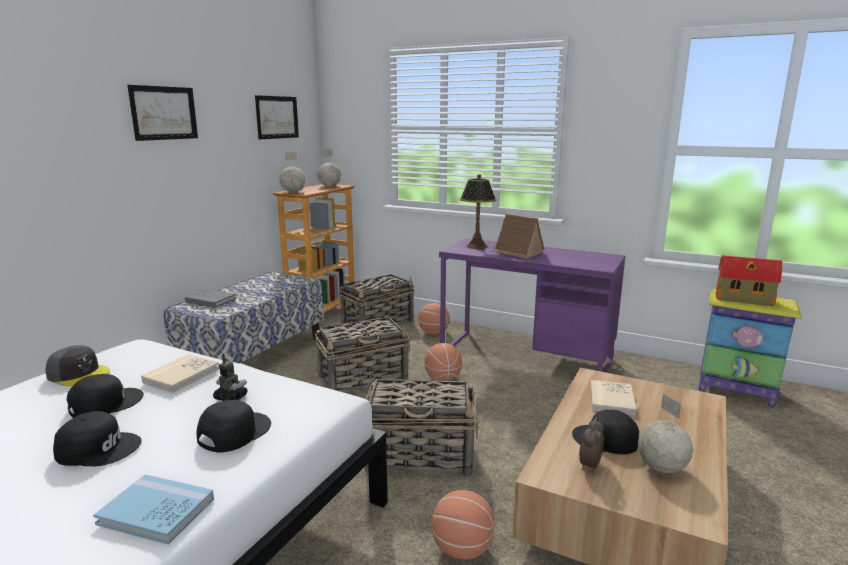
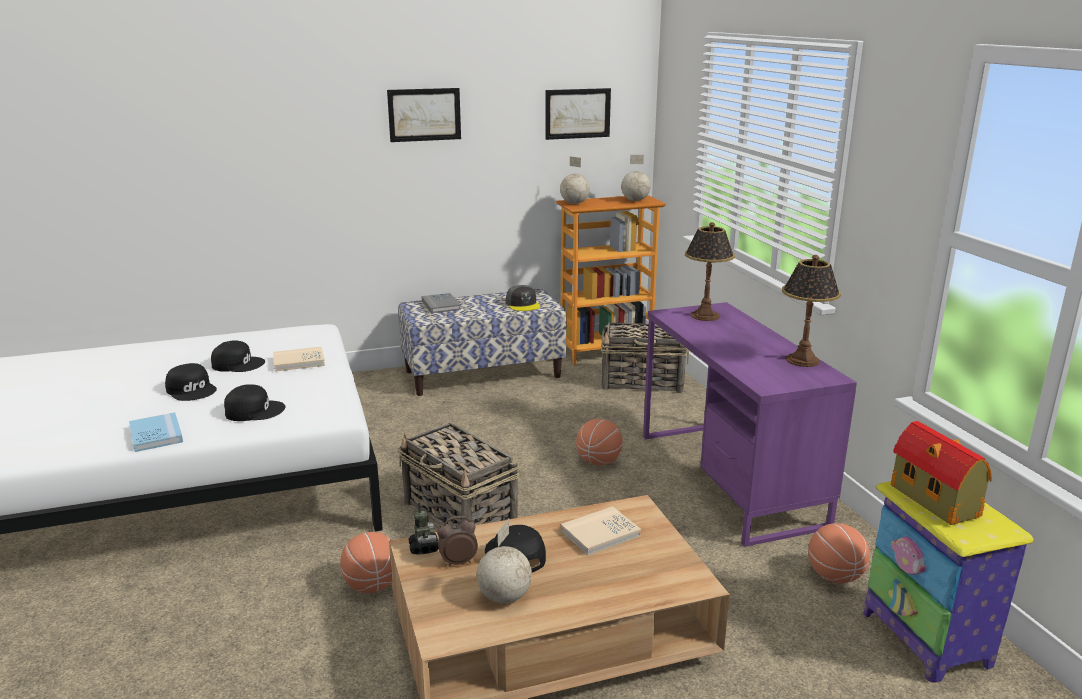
camera: 45 degrees right, 5 degrees up
(78, 374) = (258, 338): grey cap -> grey cap (523, 304)
(231, 398) = (294, 389): toy robot -> toy robot (424, 548)
(364, 379) = (531, 431): basket -> none
(433, 333) = (680, 413): basketball -> basketball (834, 576)
(517, 252) = (726, 336): toy house -> none
(580, 253) = (803, 360): none -> table lamp

